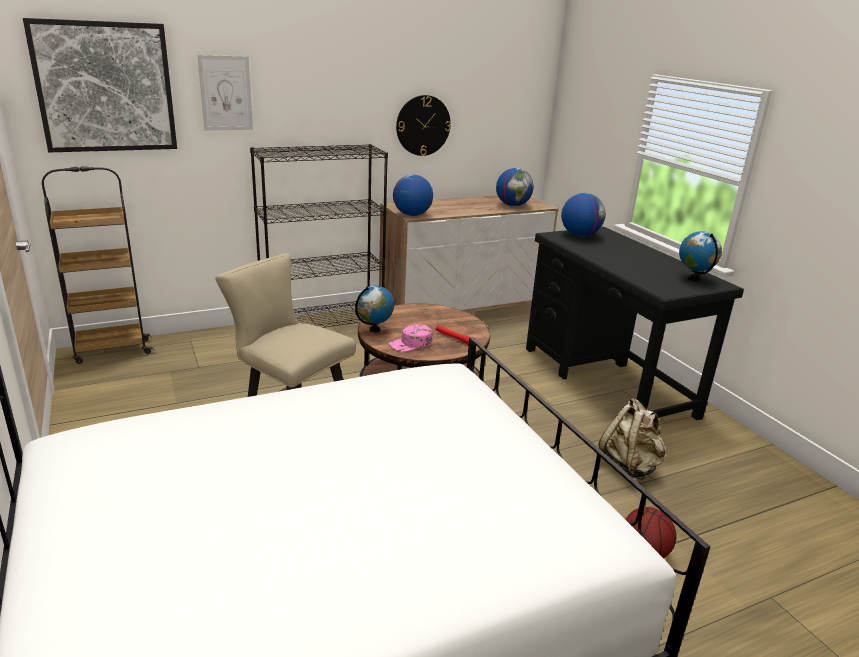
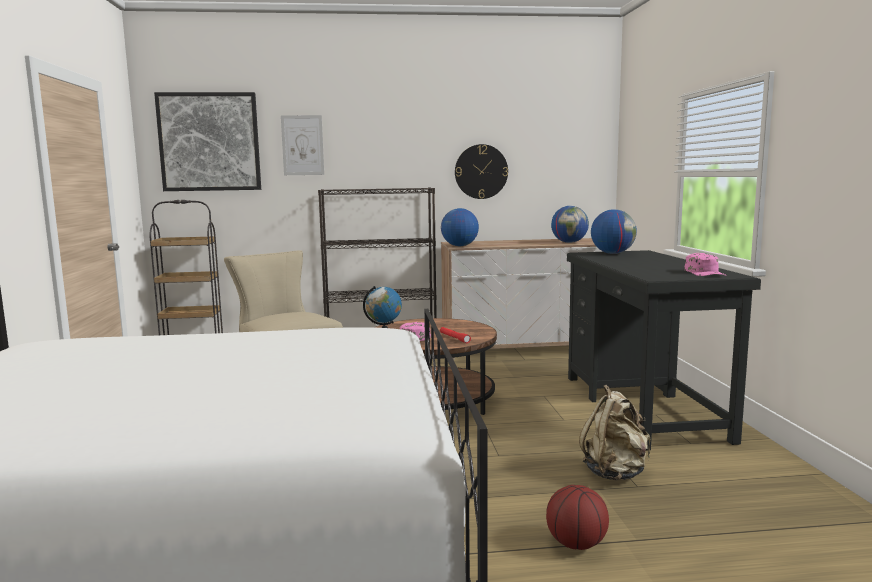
camera: 20 degrees right, 15 degrees down
(694, 279) = (705, 273): globe -> pink cap

